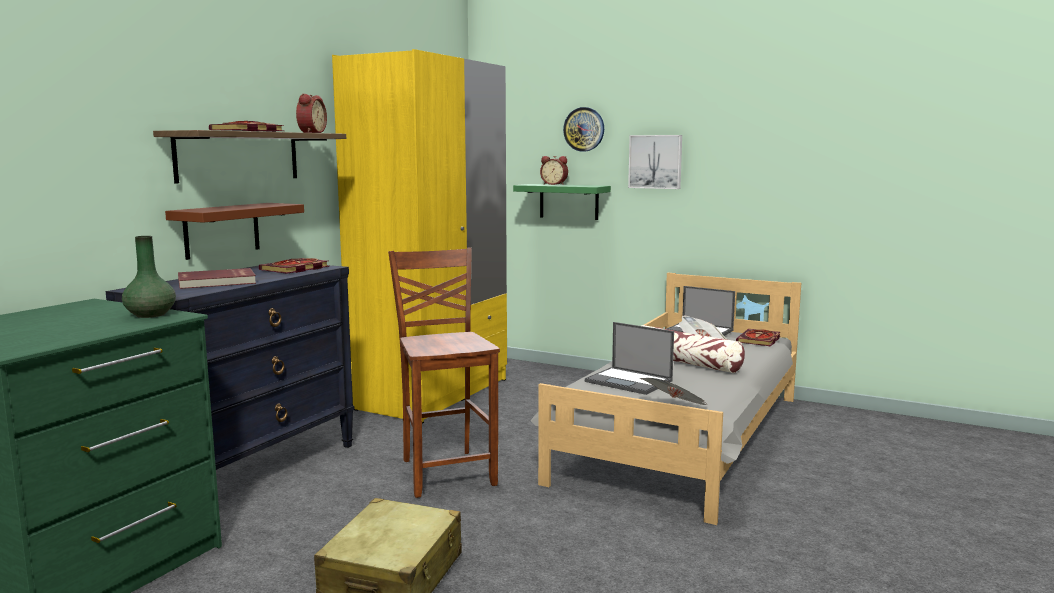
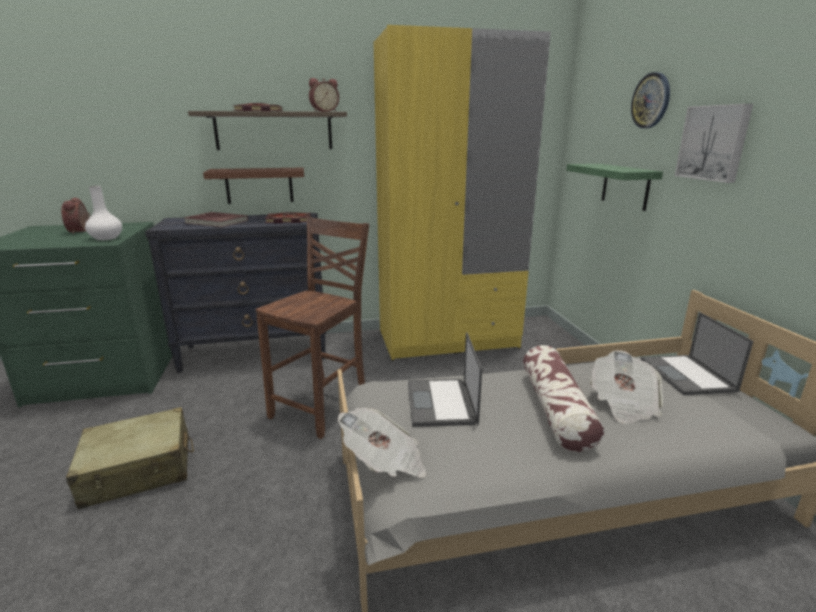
camera: 50 degrees right, 10 degrees up
(151, 314) = (107, 238): green vase -> white vase
(554, 184) = (610, 166): alarm clock -> alarm clock (81, 231)
(759, 340) = (743, 421): book -> none

